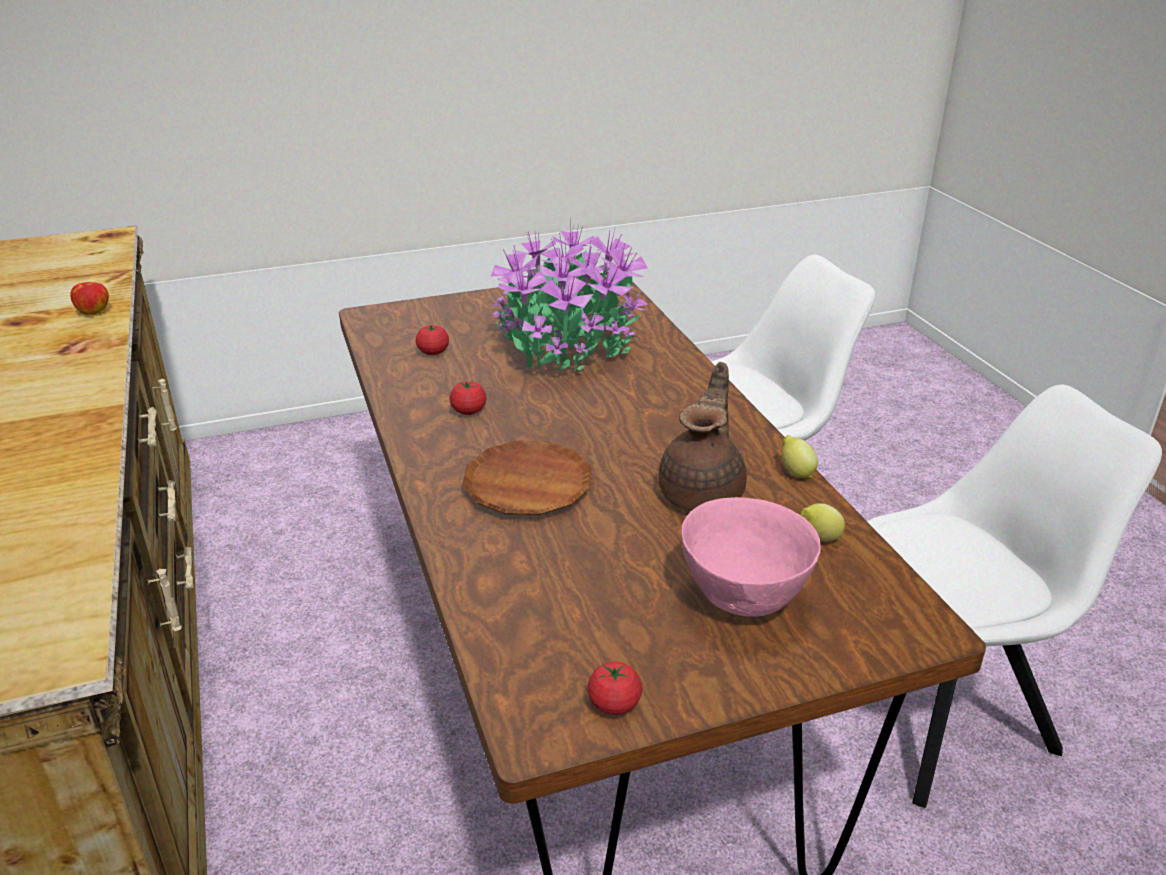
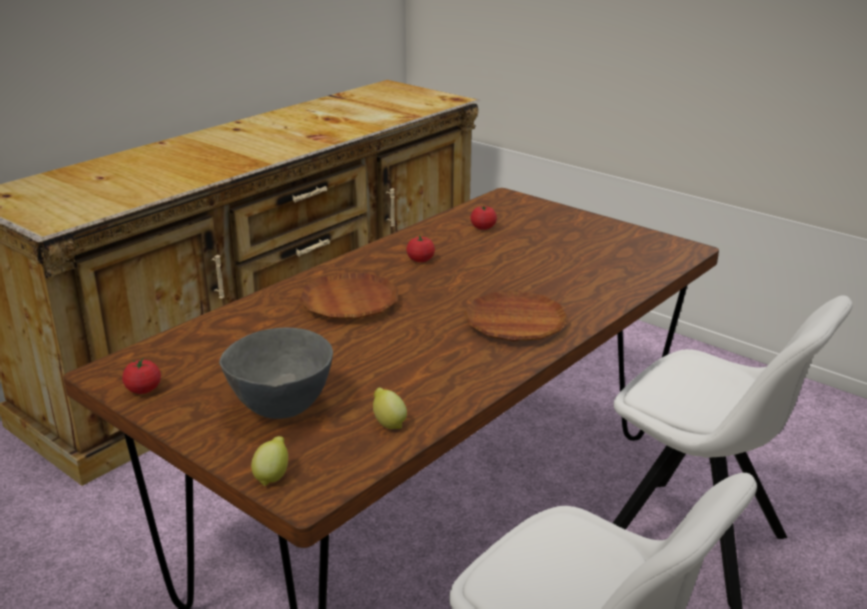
camera: 60 degrees right, 5 degrees down
(94, 312) = (360, 127): apple -> none
(565, 346) = (554, 263): potted plant -> none
(672, 407) = (515, 323): none -> brown plate
(703, 492) = (406, 363): brown teapot -> none
(745, 600) = (283, 409): pink bowl -> grey bowl
(795, 472) = (476, 394): lemon -> lemon (272, 476)

